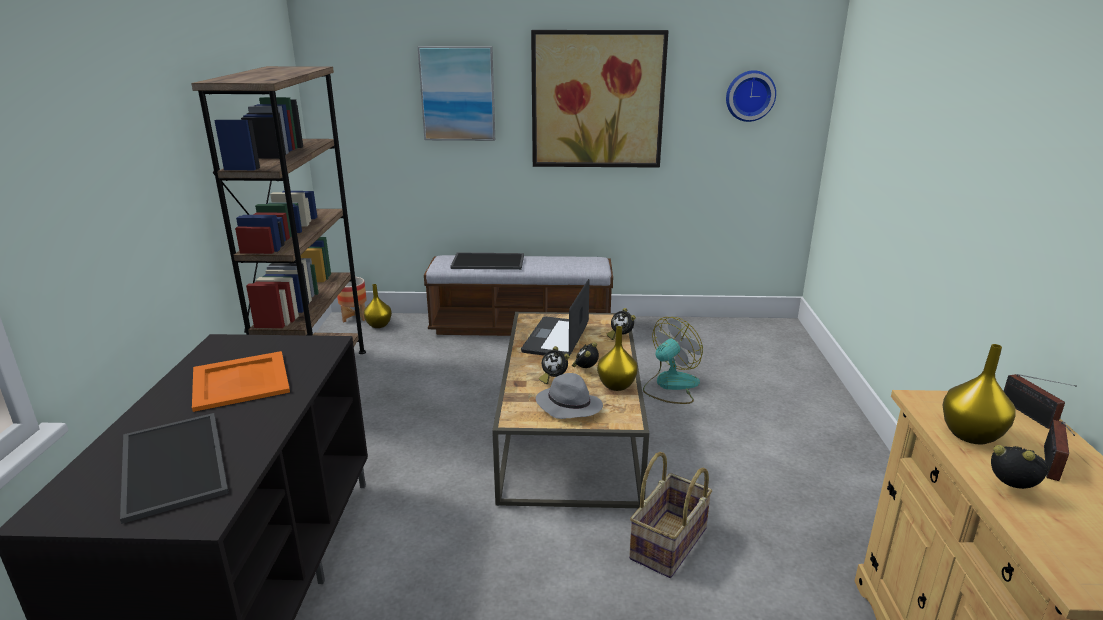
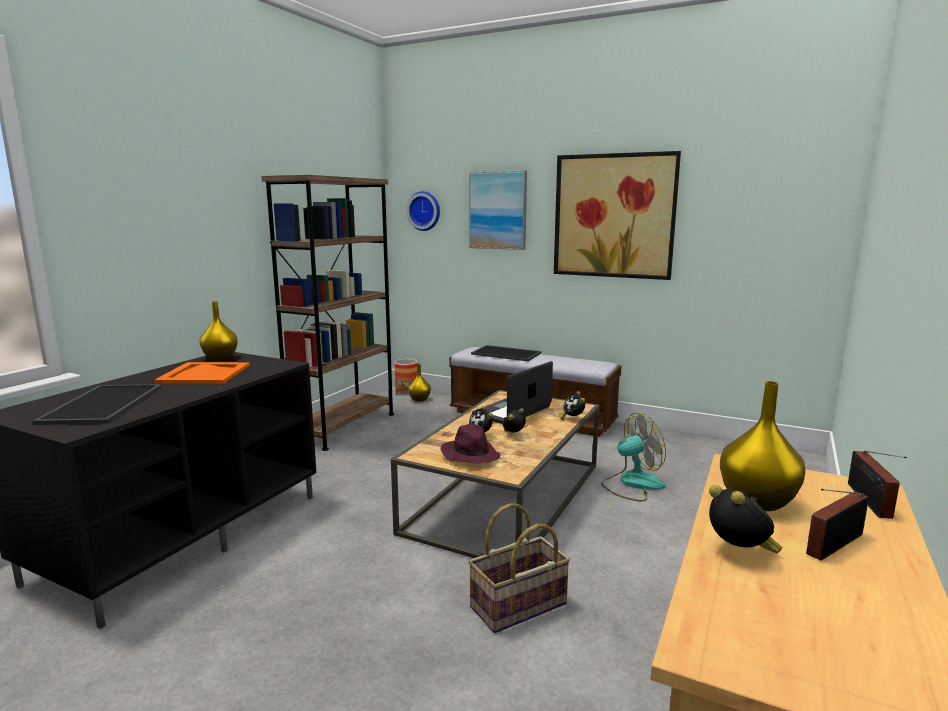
camera: 25 degrees right, 10 degrees down
(568, 405) = (470, 455): grey hat -> purple hat
(616, 386) = (528, 450): yellow vase -> yellow vase (219, 358)
(749, 95) = (766, 212): wall clock -> wall clock (425, 211)

